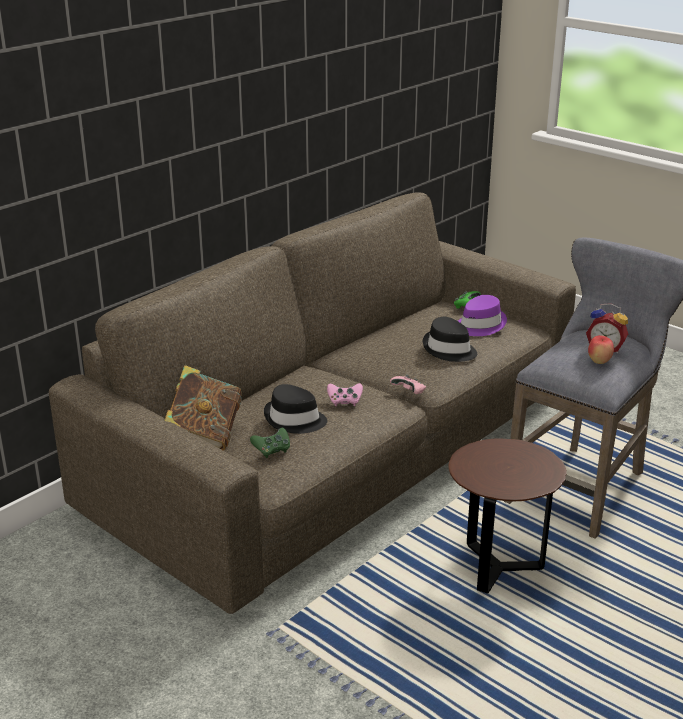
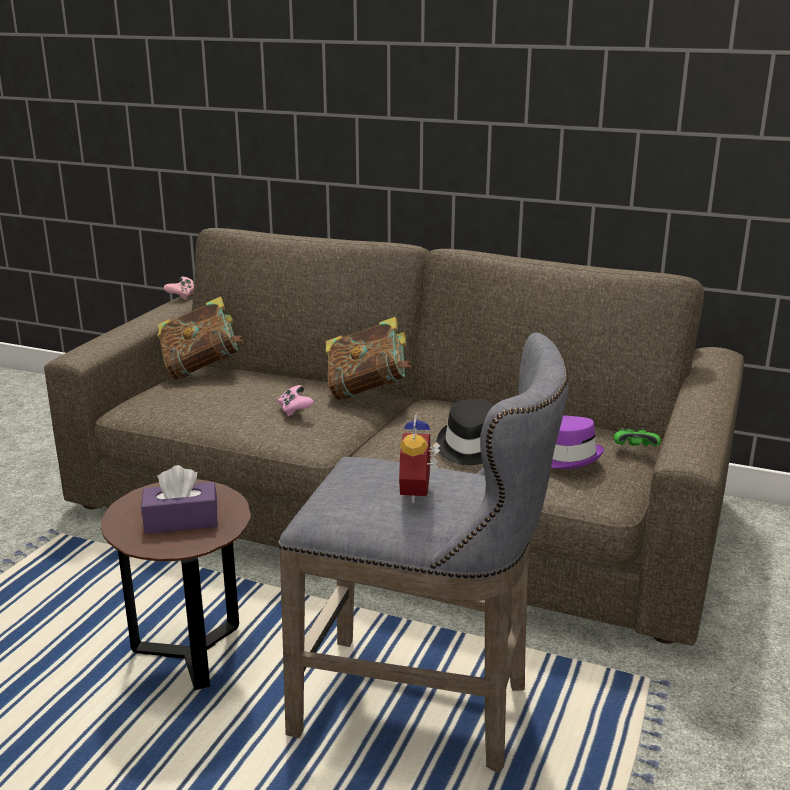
camera: 70 degrees right, 5 degrees down
(272, 450) = (177, 395): green game controller -> none
(294, 420) = (241, 394): black hat -> none
(314, 371) = (367, 391): none -> book
(409, 392) = (355, 445): pink game controller -> pink game controller (183, 296)
(516, 465) = (181, 521): none -> purple tissue box
(599, 362) = (371, 491): apple -> none

